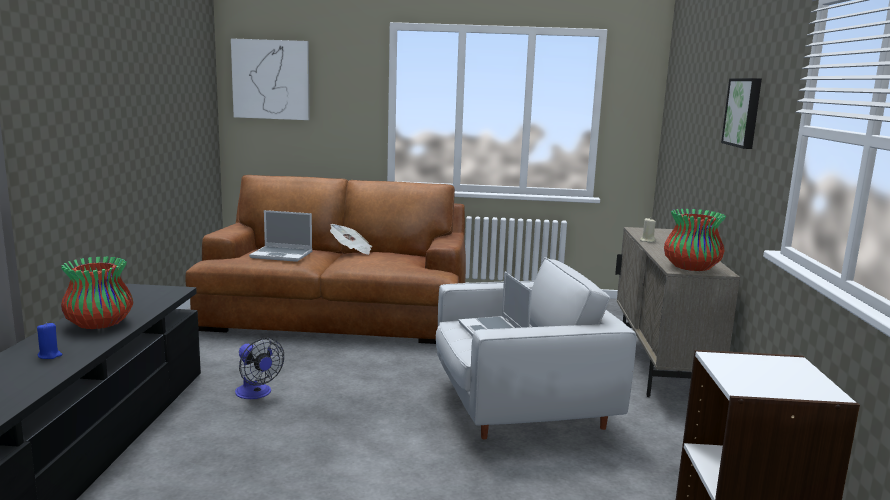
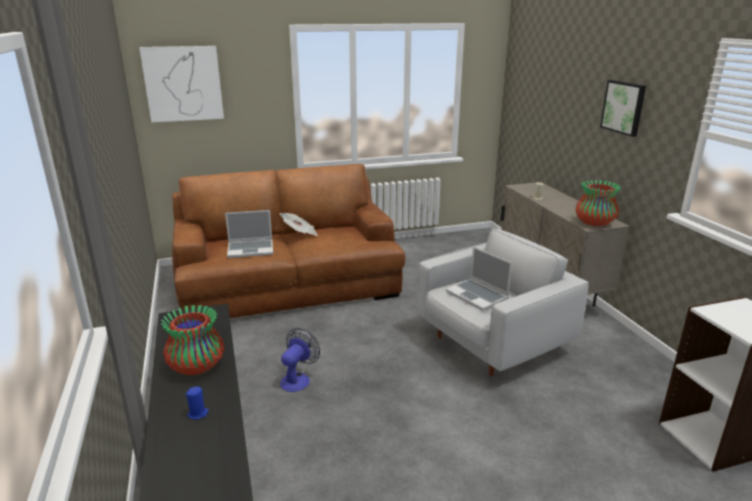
camera: 20 degrees left, 10 degrees up
(256, 394) = (298, 379): fan -> fan turned 90 degrees counterclockwise

